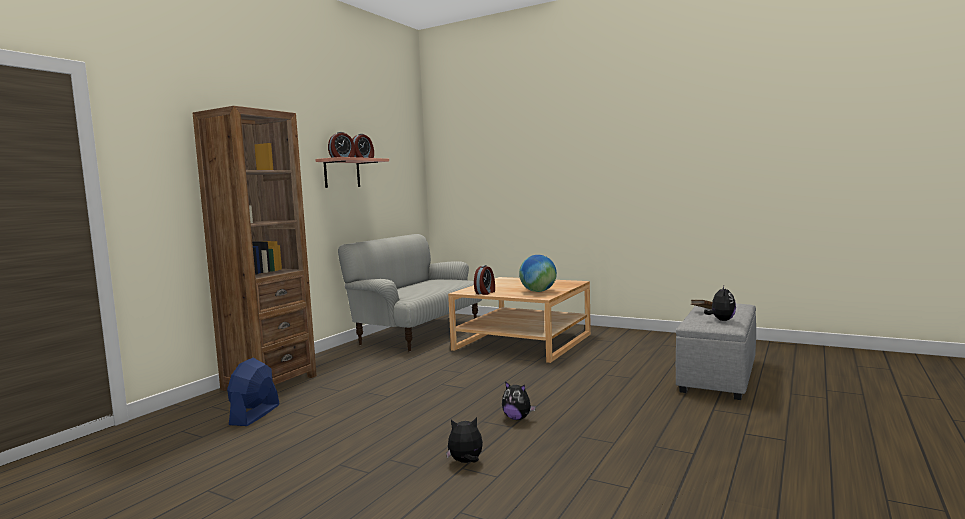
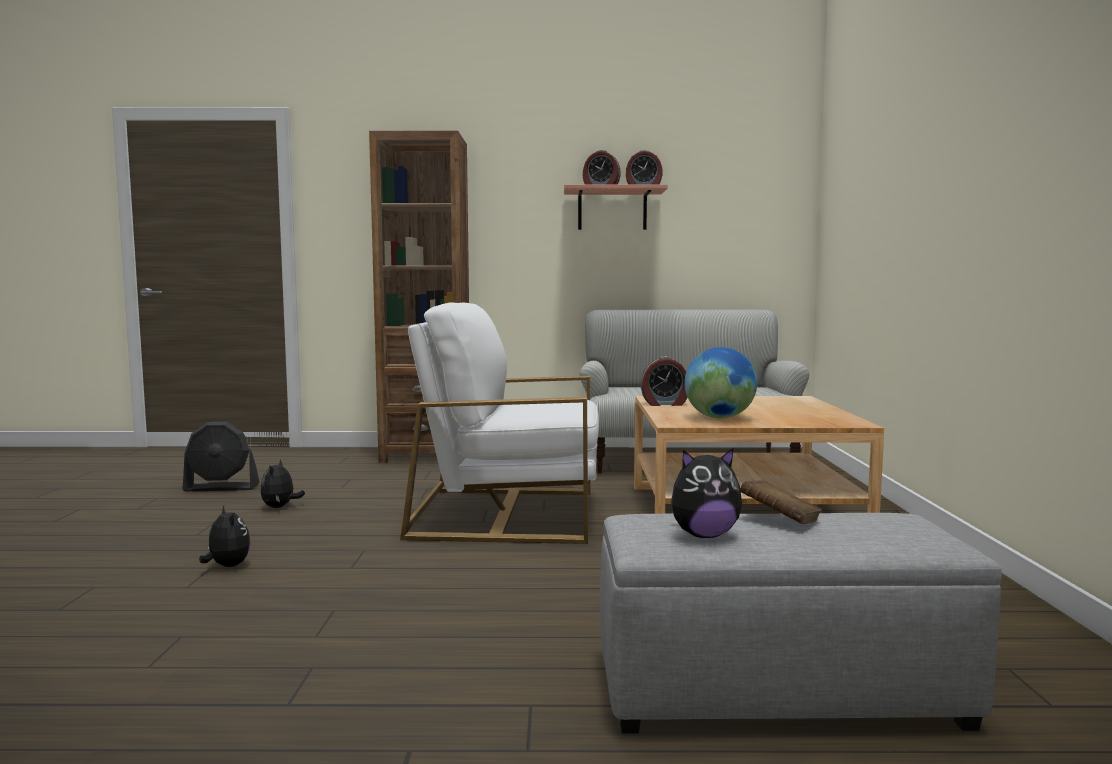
camera: 60 degrees right, 0 degrees up
(225, 460) = (222, 488): none -> black fan
(255, 415) = (333, 471): blue fan -> none
(457, 380) = (508, 513): none -> white armchair
(517, 418) = (384, 565): plush toy -> plush toy (280, 507)

